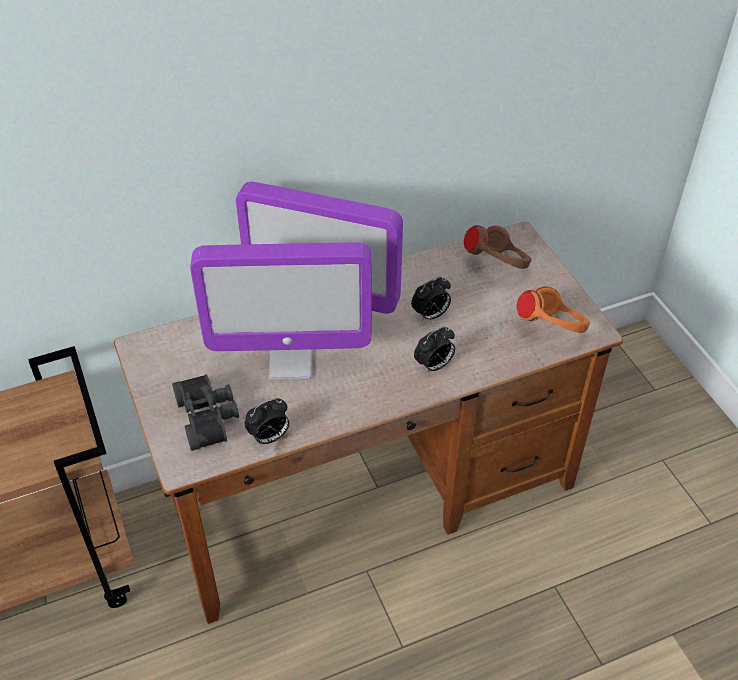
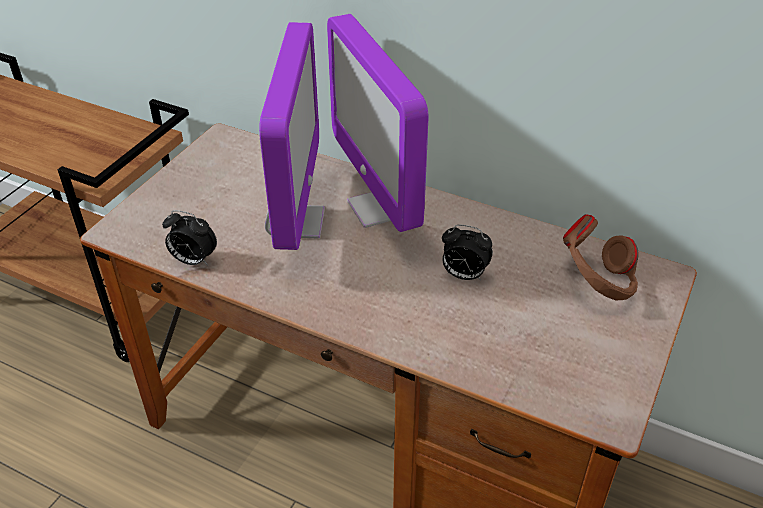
camera: 50 degrees right, 5 degrees down
(209, 417) = (183, 214): black binoculars -> none
(290, 362) = (295, 222): monitor -> monitor turned 135 degrees counterclockwise
(434, 366) = (399, 316): alarm clock -> none
(552, 330) = (564, 379): orange headphones -> none

